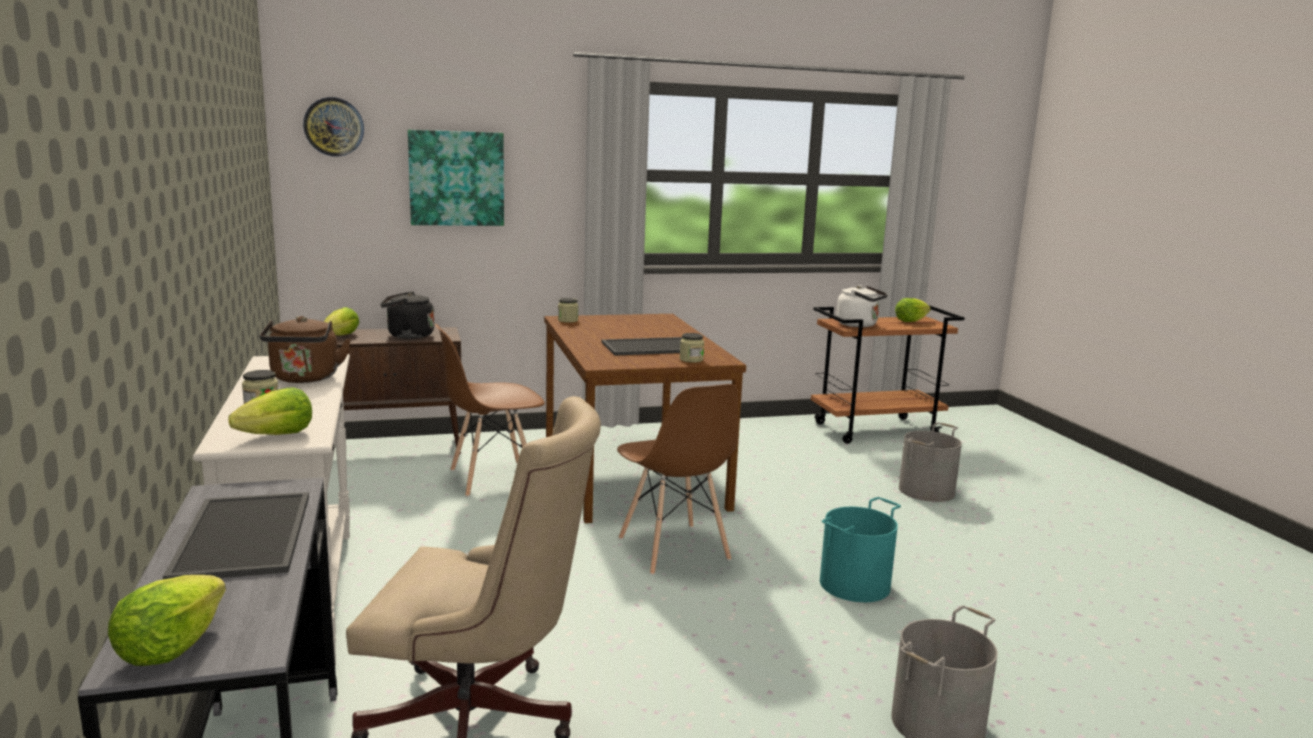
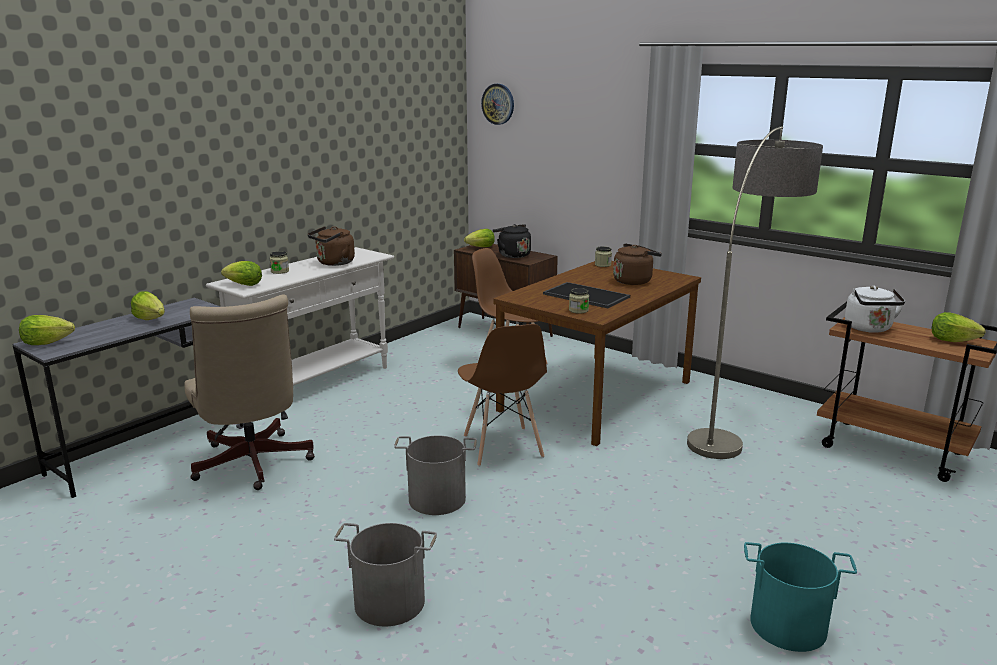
camera: 55 degrees right, 5 degrees up
(241, 535) = (150, 319): tray -> lettuce
(456, 178) = (565, 144): picture -> none
(641, 327) = (634, 281): none -> brown kettle
(673, 549) = (502, 447): brown chair -> brown chair turned 45 degrees counterclockwise
(767, 449) = (737, 422): none -> floor lamp
(855, 585) = (548, 523): turquoise bucket -> turquoise bucket (788, 626)
(927, 491) = (791, 509): grey bucket -> grey bucket (437, 499)

